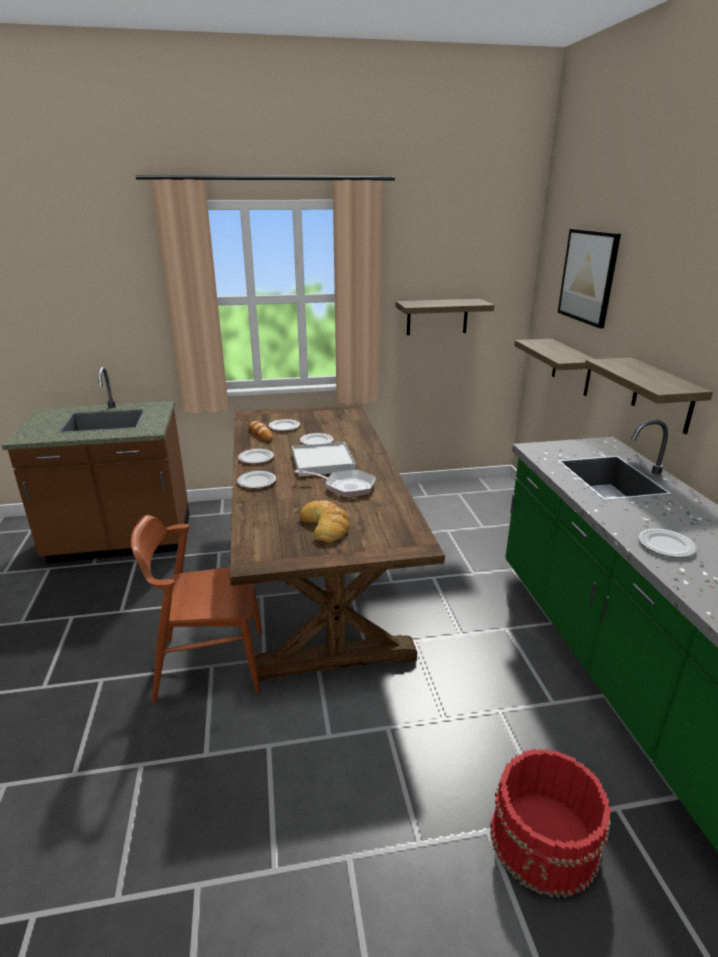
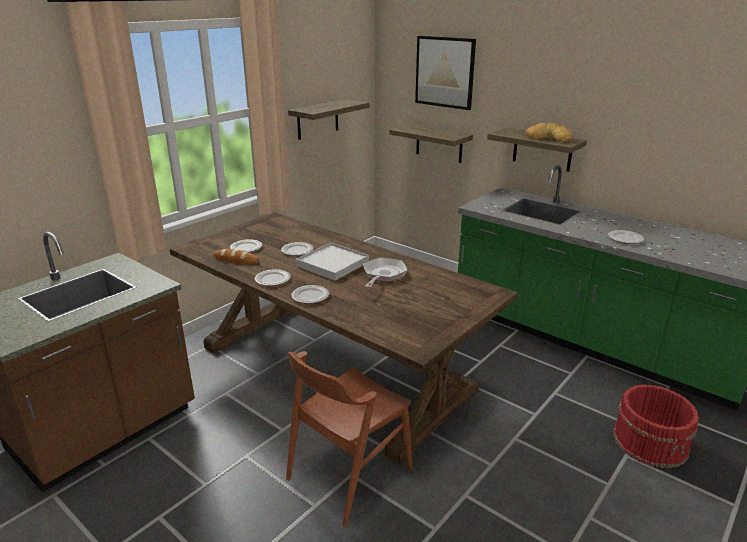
camera: 40 degrees left, 0 degrees up
(326, 525) = (420, 305): bread -> bread (548, 138)
(345, 487) = (383, 275): frying pan -> frying pan turned 45 degrees counterclockwise

